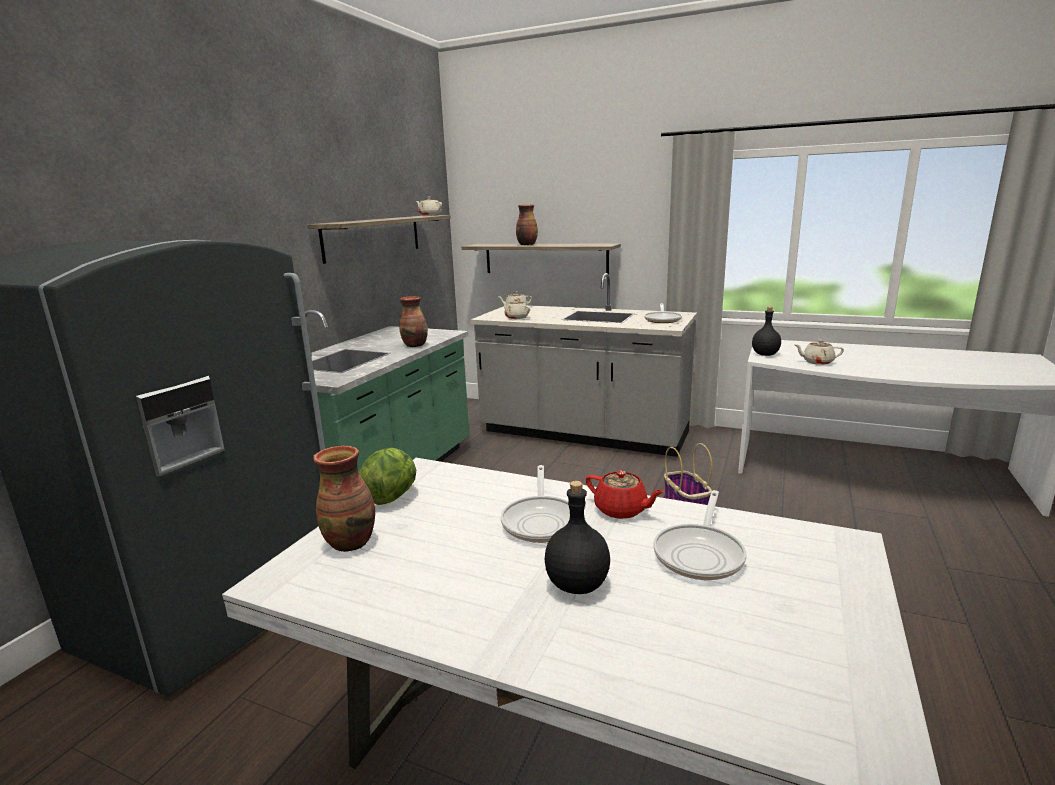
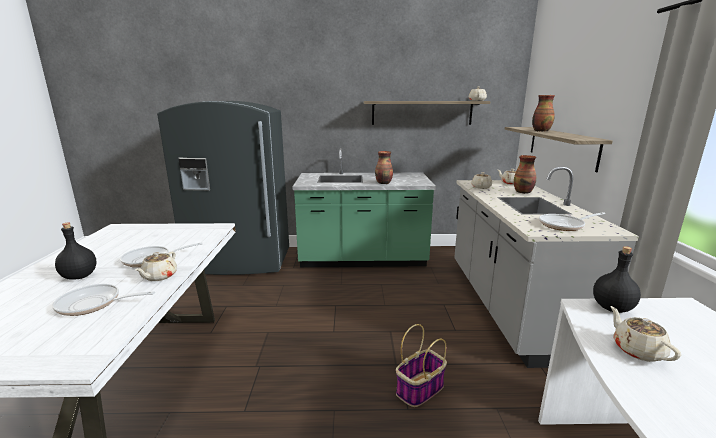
camera: 65 degrees right, 0 degrees up
(351, 542) = (142, 230): vase -> vase (523, 192)
(391, 497) = (186, 228): lettuce -> none
(621, 510) = (159, 276): red teapot -> beige teapot

